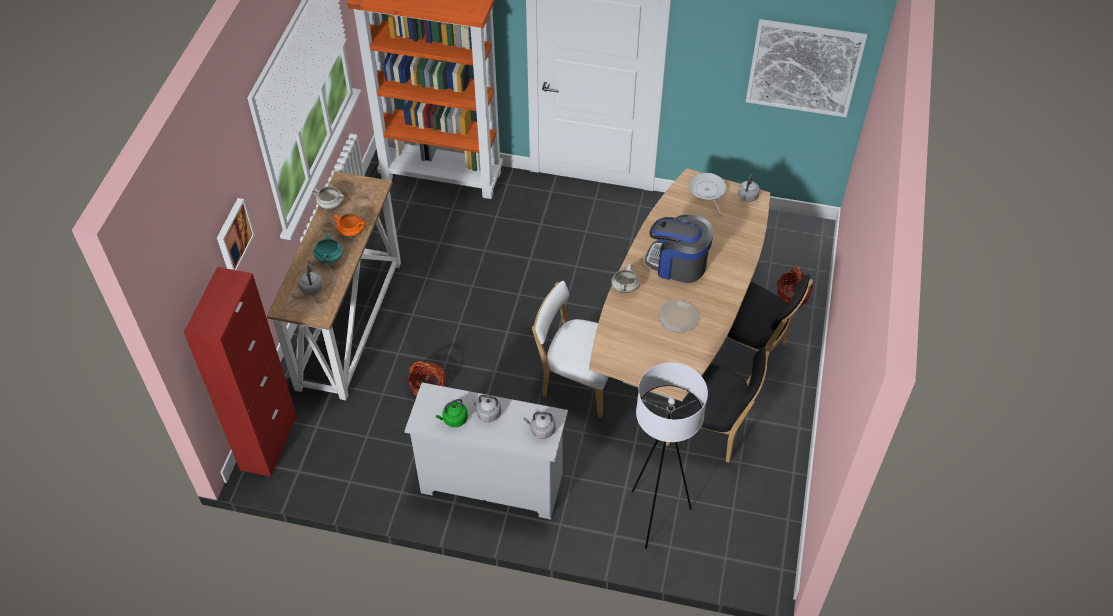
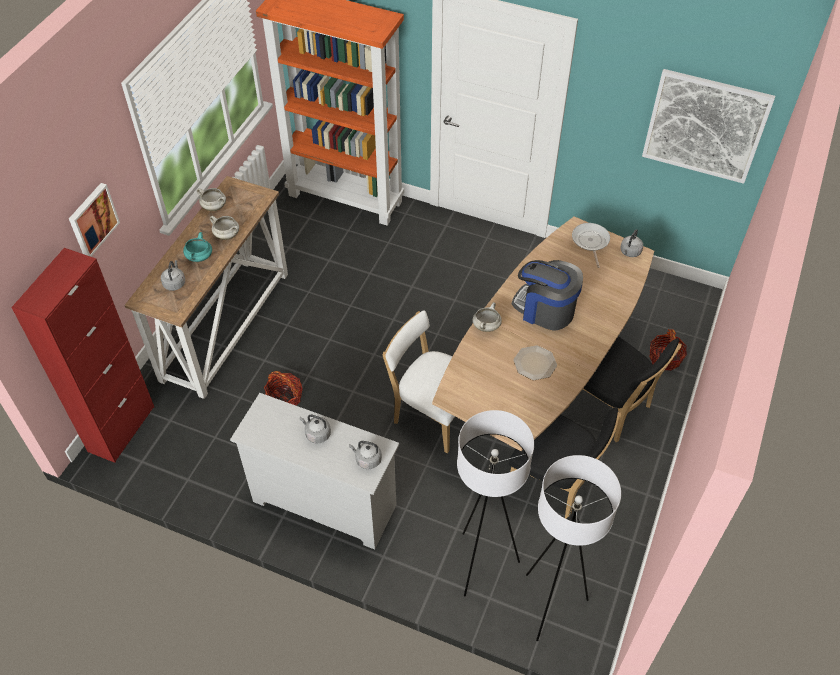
camera: 10 degrees right, 0 degrees up
(352, 232) = (227, 235): orange cooking pot -> white cooking pot
(454, 419) = (282, 435): green kettle -> none
(727, 544) = (549, 605): none -> white floor lamp

